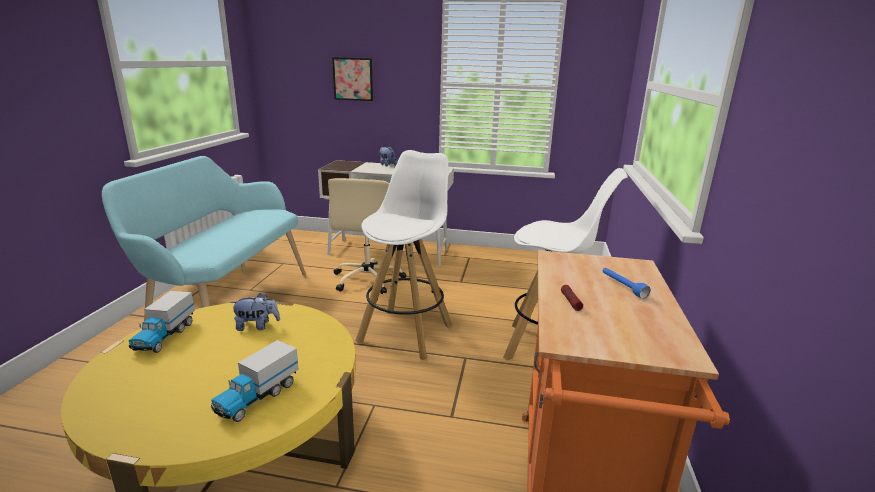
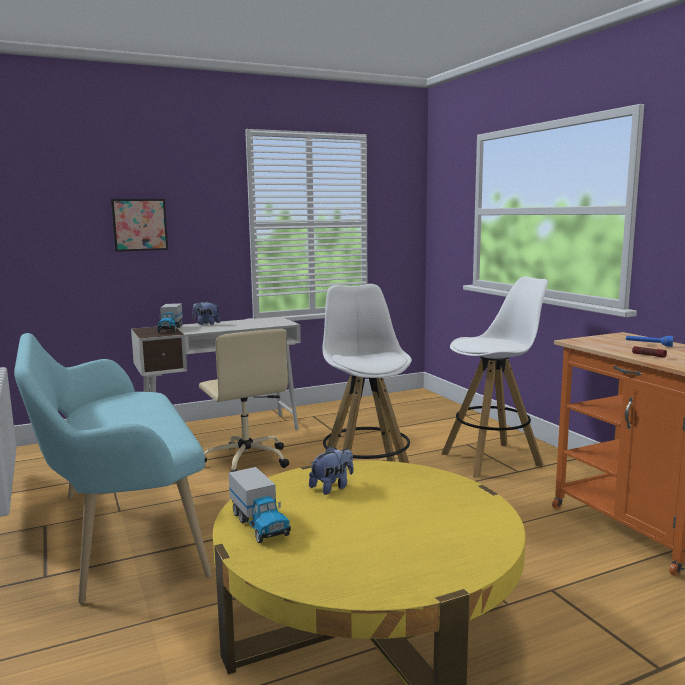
camera: 35 degrees left, 10 degrees down
(257, 397) = (455, 522): toy truck -> toy truck (170, 329)

